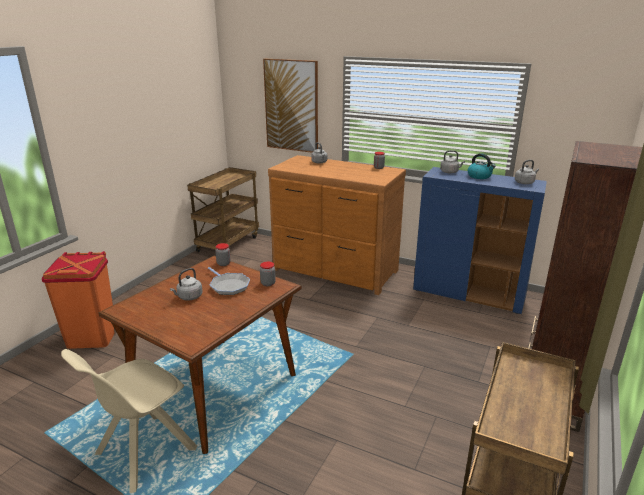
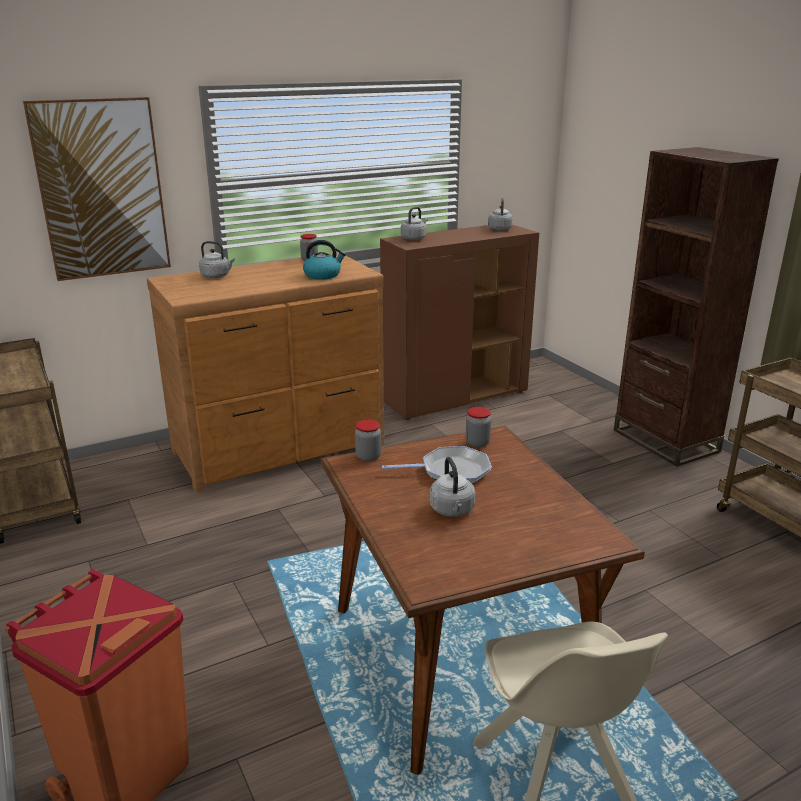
camera: 55 degrees left, 0 degrees up
(469, 295) = (455, 397): blue cabinet -> brown cabinet
(479, 176) = (451, 234): kettle -> kettle (323, 275)

